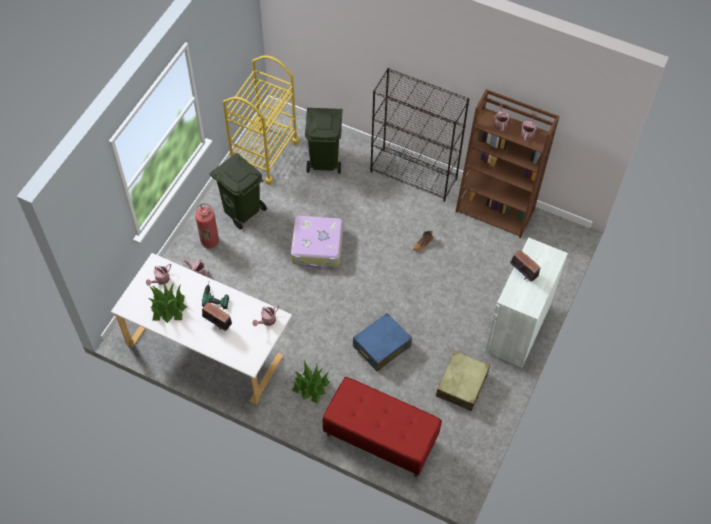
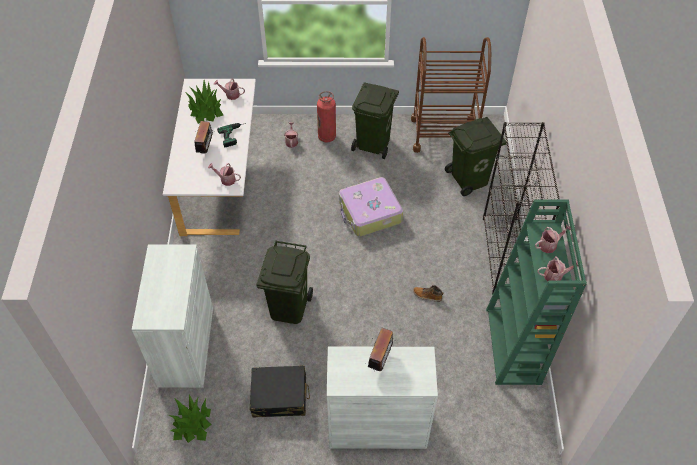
camera: 65 degrees right, 5 degrees down
(264, 154) = (444, 134): yellow cart -> brown cart
(310, 386) = (217, 268): potted plant -> potted plant (192, 423)
(380, 438) = (186, 346): red bench -> white cabinet
(381, 346) = (288, 307): blue suitcase -> green trash can
(462, 384) = (279, 396): beige suitcase -> black suitcase
(495, 211) = (514, 346): brown bookcase -> green bookcase

